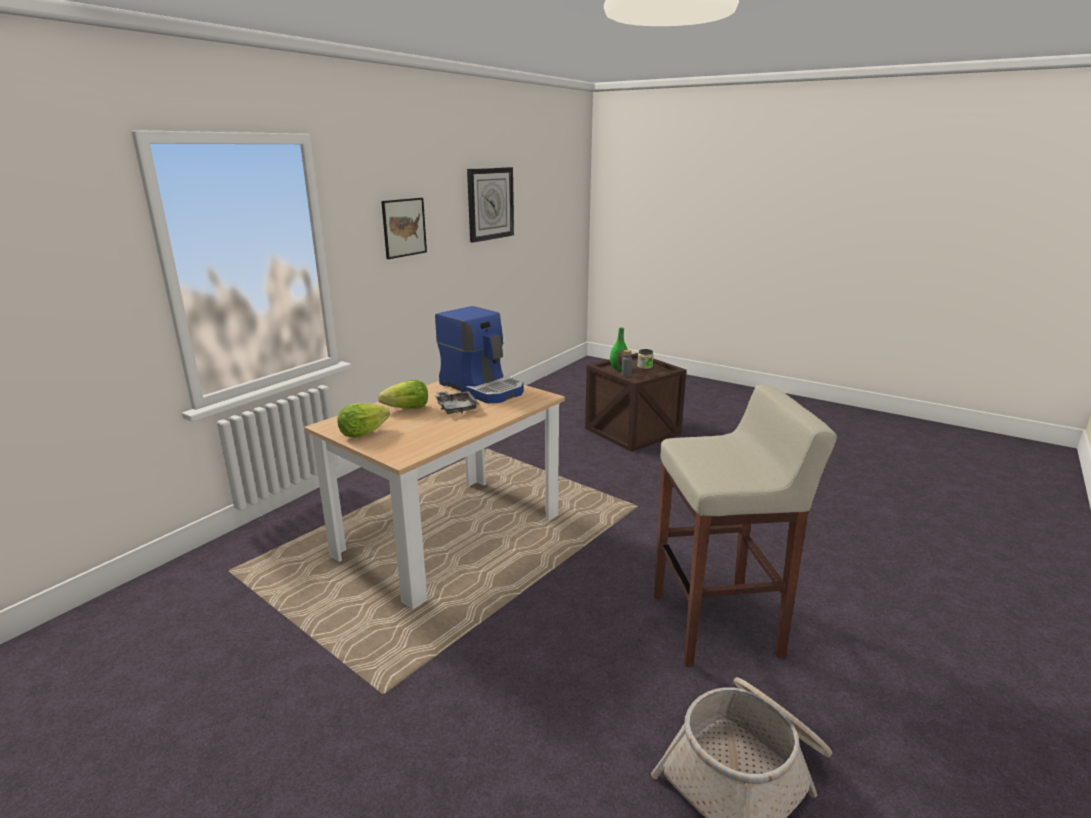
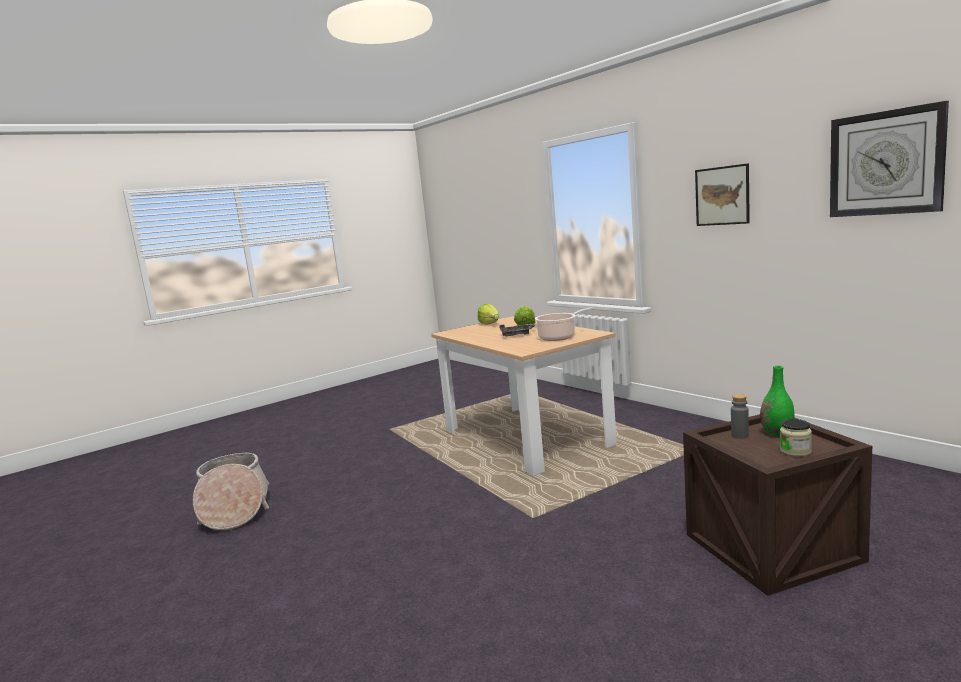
camera: 110 degrees right, 10 degrees down
(483, 388) = (559, 337): coffee machine -> cooking pot
(718, 625) = (335, 525): beige stool -> none

